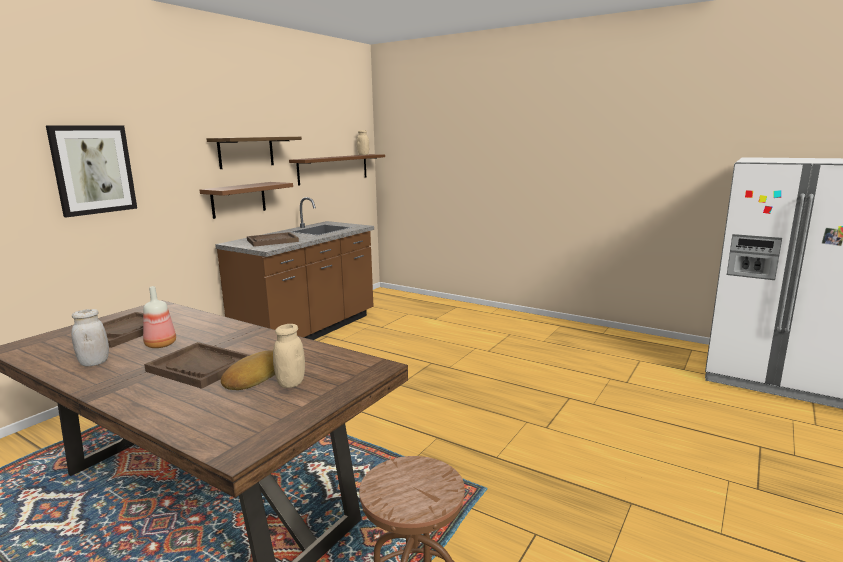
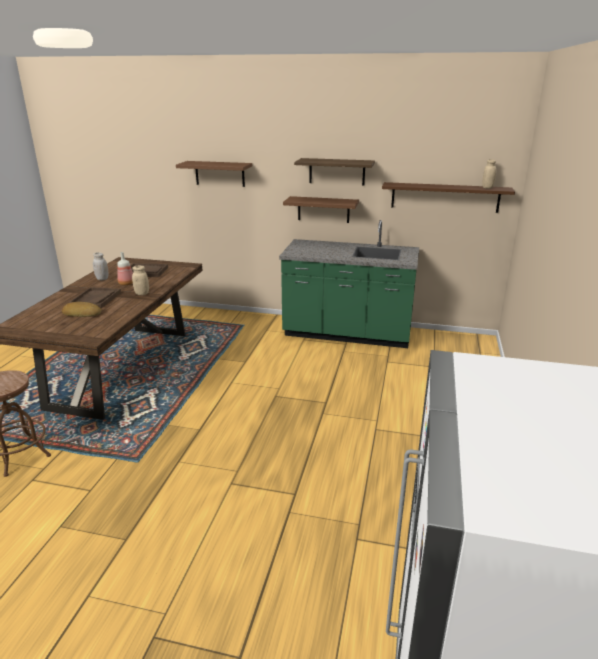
camera: 70 degrees right, 10 degrees up
(93, 169) = (219, 173): picture -> brown shelf
(272, 241) = (315, 249): brown tray -> none
(291, 383) = (72, 323): beige jar -> beige jar (142, 293)
(308, 332) = (347, 334): brown counter -> green counter

